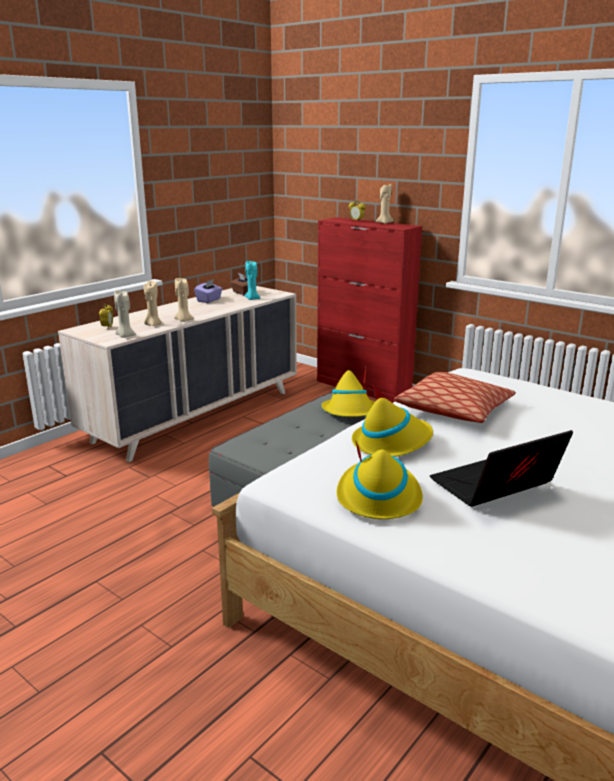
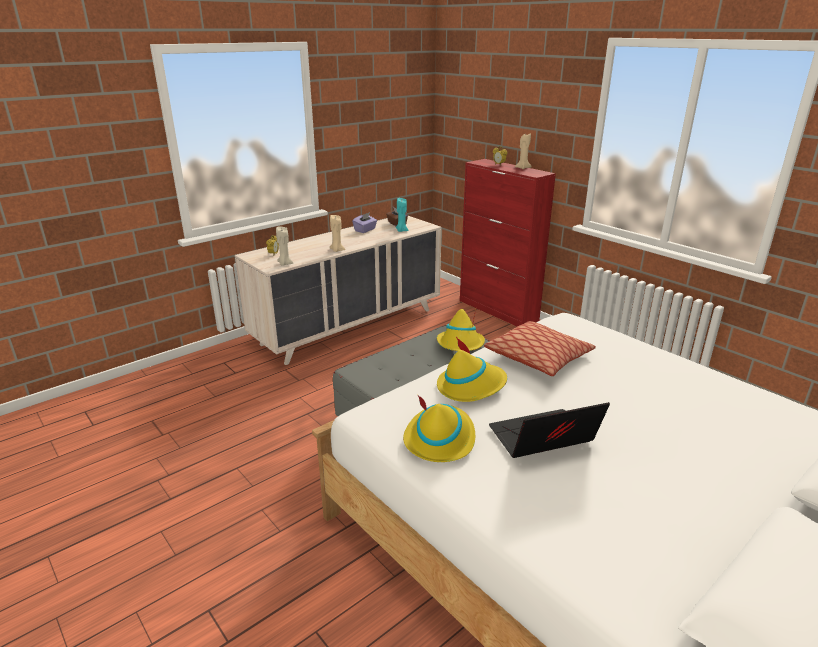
camera: 10 degrees right, 5 degrees up
(153, 324) = (310, 253): beige candle -> none

